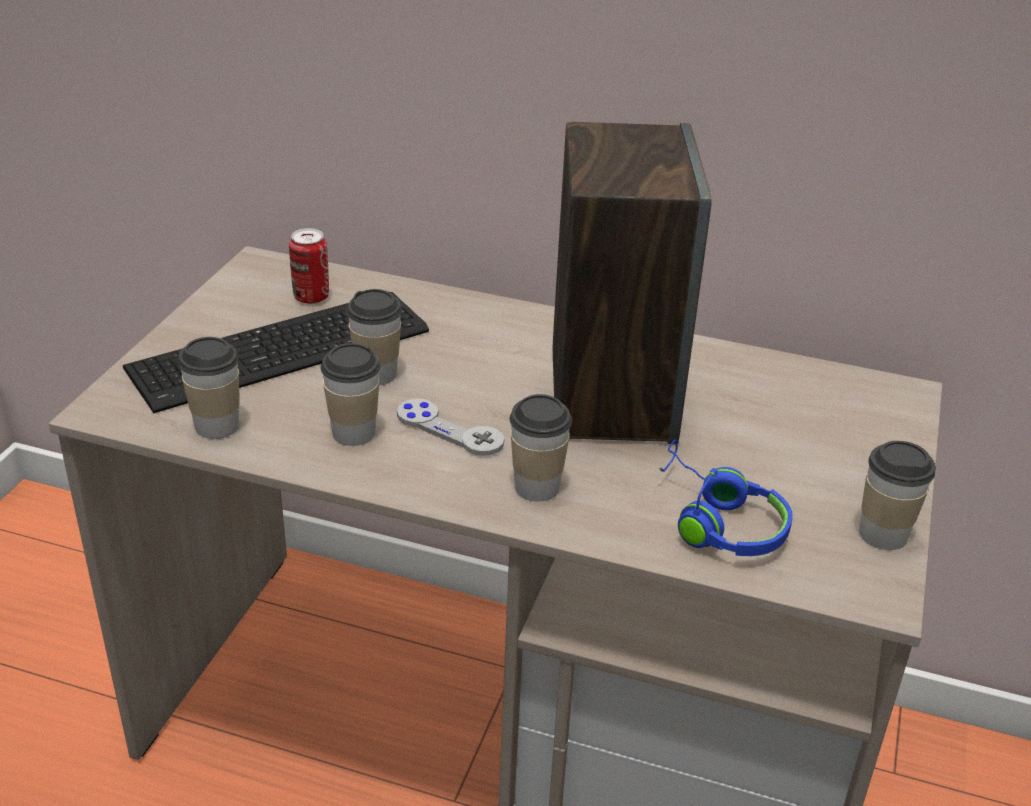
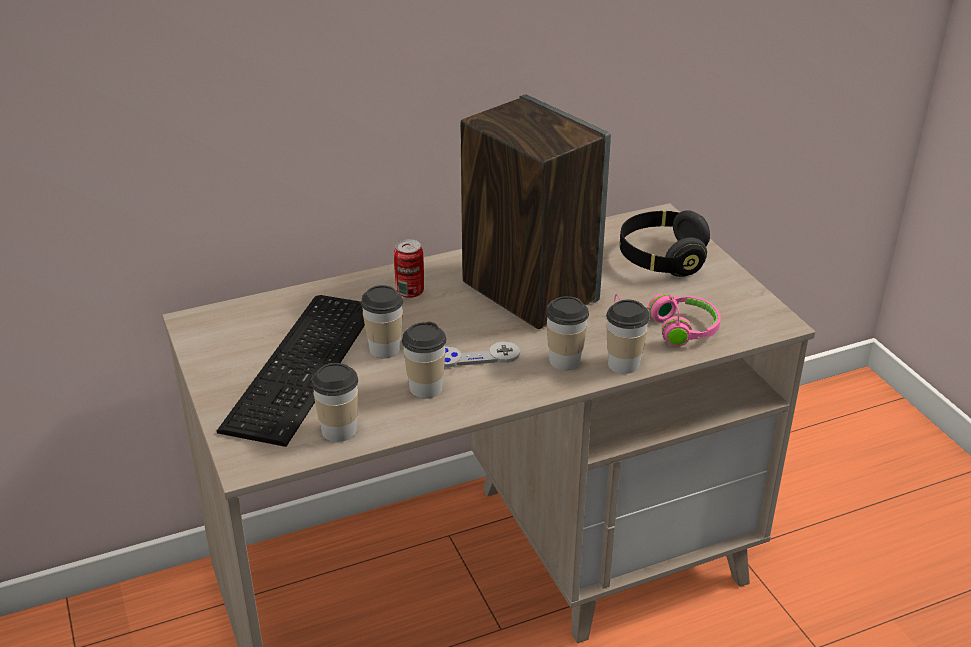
camera: 40 degrees left, 0 degrees up
(311, 297) = (267, 325): can -> can (410, 292)
(716, 520) = (669, 328): blue headphones -> pink headphones
(831, 439) = (662, 258): none -> black headphones
(883, 534) = (743, 293): cup -> cup (623, 364)

